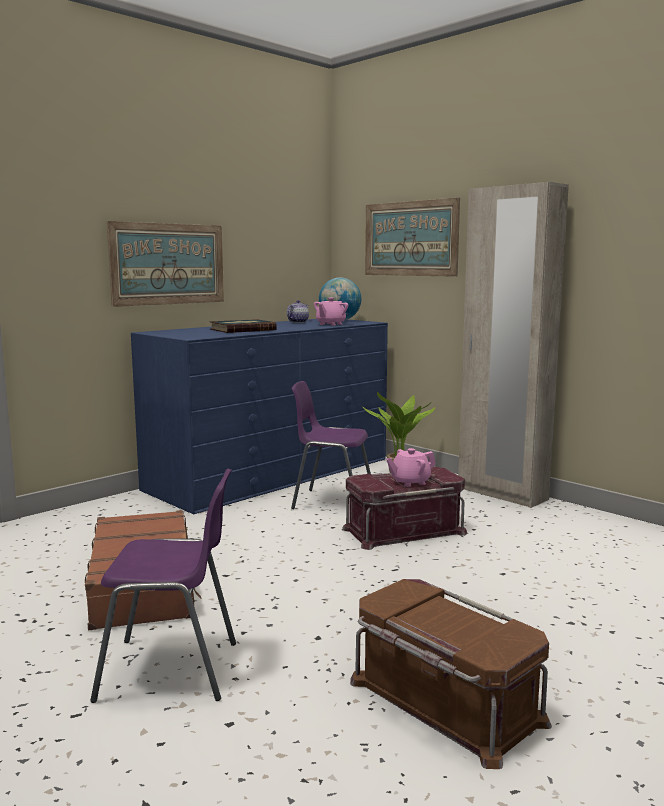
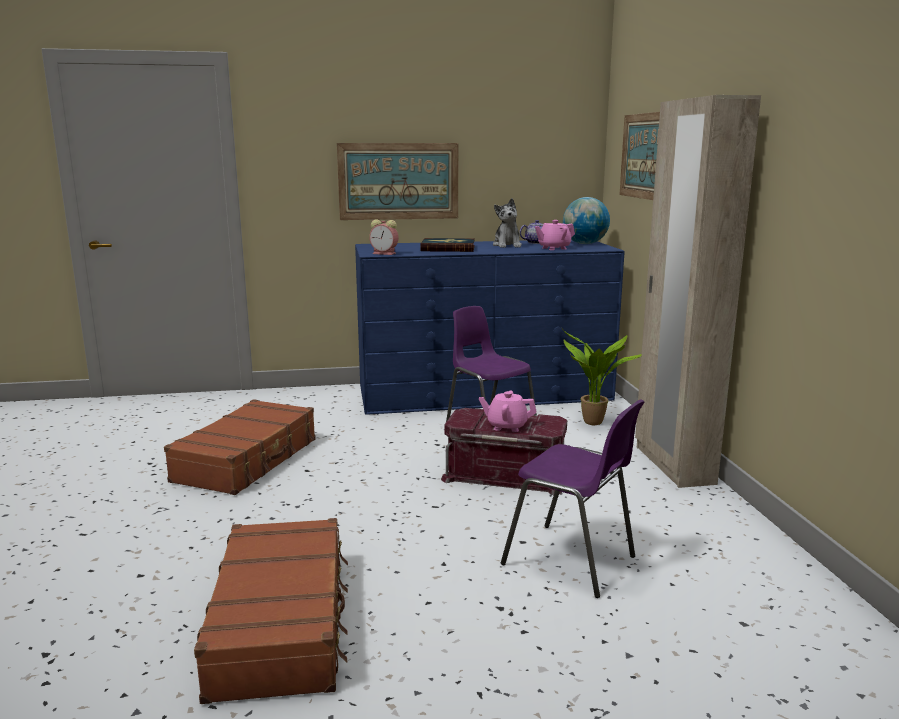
camera: 35 degrees right, 5 degrees up
(172, 671) = (168, 527): purple chair -> purple chair (572, 561)
(202, 336) = (385, 253): none -> alarm clock
(284, 325) = (507, 245): none -> plush toy
(443, 702) = (282, 623): brown storage box -> brown suitcase

